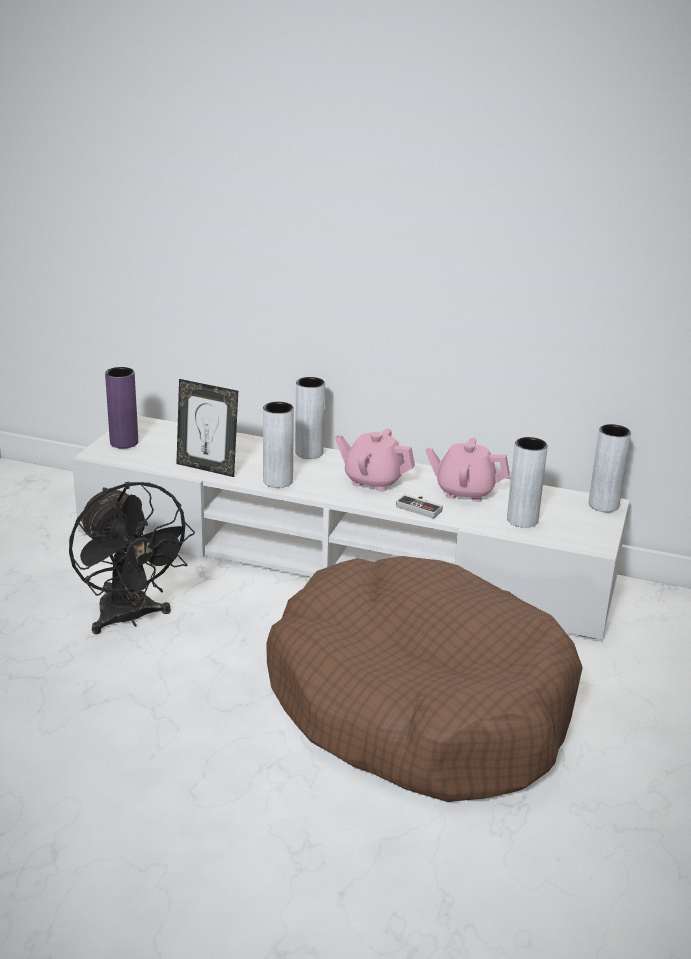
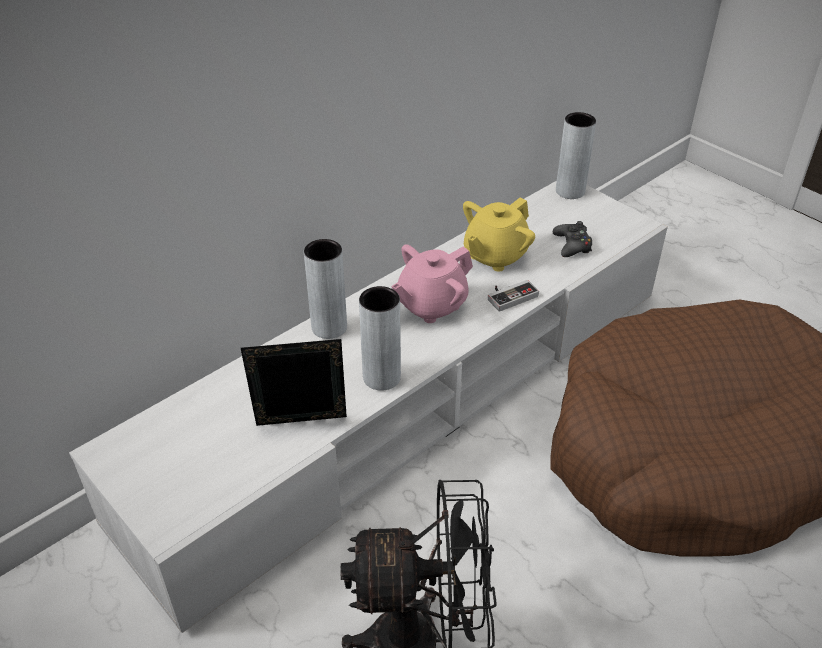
camera: 60 degrees left, 15 degrees up
(124, 443) = (158, 487): purple vase -> none
(207, 468) = (302, 426): picture frame -> picture frame turned 150 degrees counterclockwise
(464, 491) = (495, 255): pink teapot -> yellow teapot
(522, 520) = (572, 245): grey vase -> black game controller

